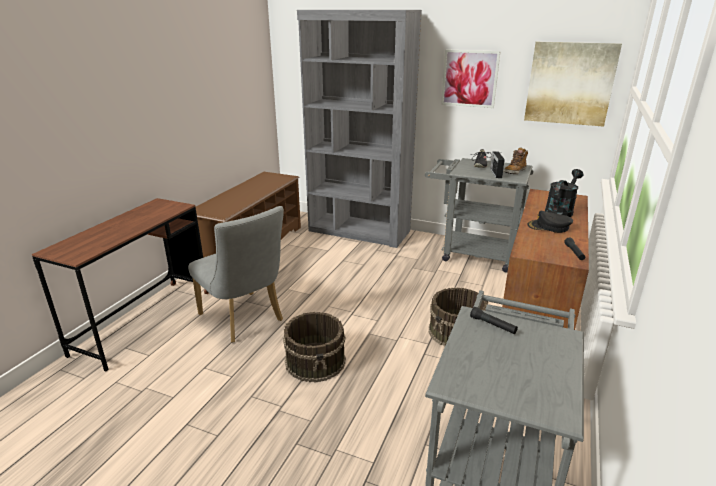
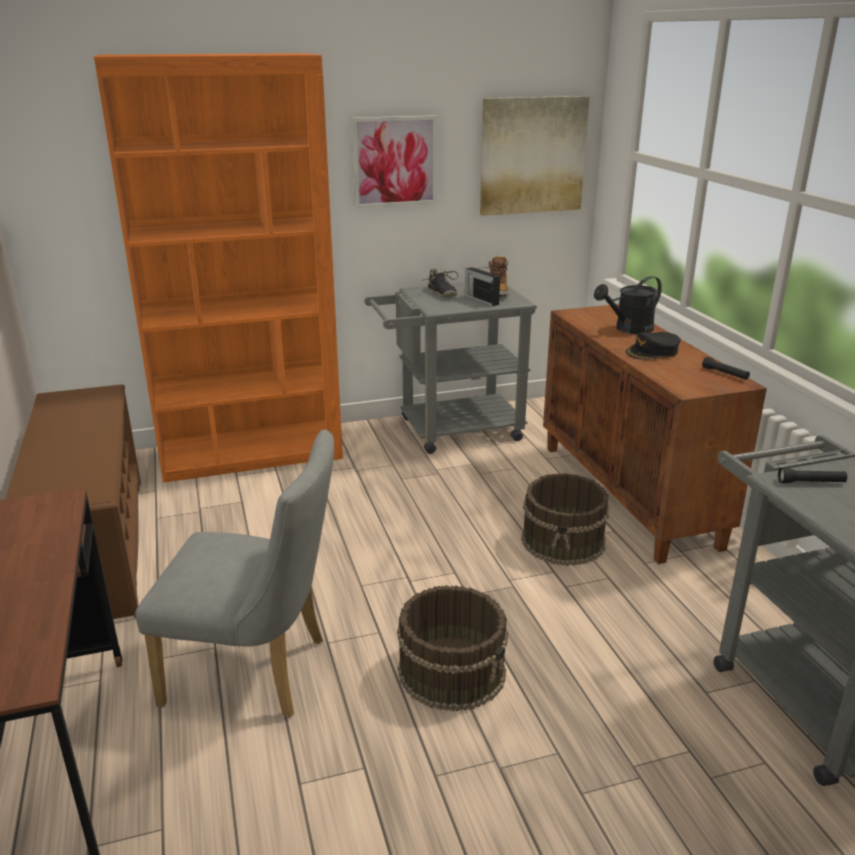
camera: 40 degrees left, 0 degrees up
(359, 231) = (252, 453): grey bookcase -> orange bookcase
(560, 211) = (628, 329): black watering can -> black watering can turned 120 degrees counterclockwise

